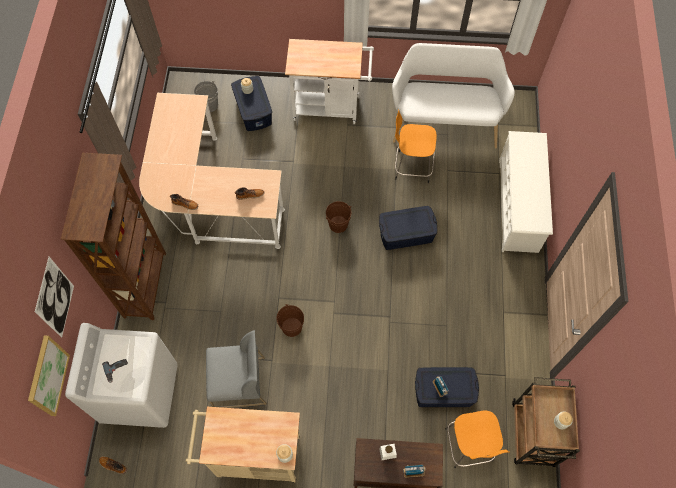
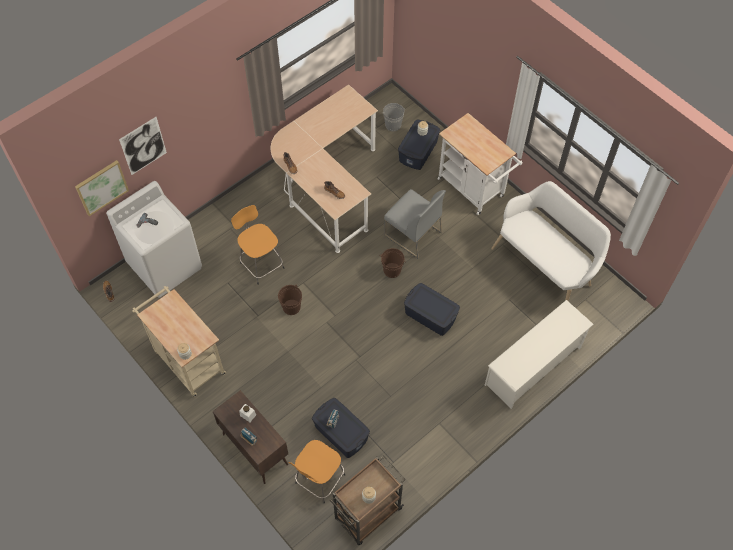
camera: 45 degrees right, 5 degrees down
(146, 284) = (234, 205): brown bookcase -> none
(239, 383) = (224, 311): grey chair -> grey chair (412, 234)
(411, 166) = (486, 275): orange stool -> orange stool (261, 264)

